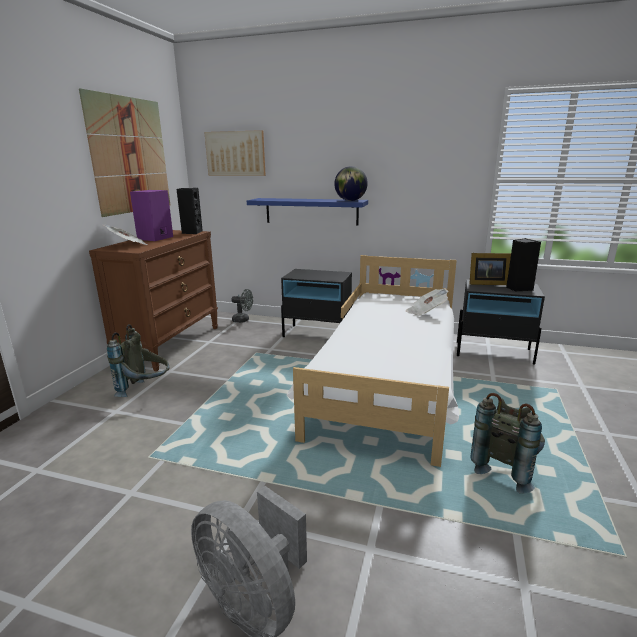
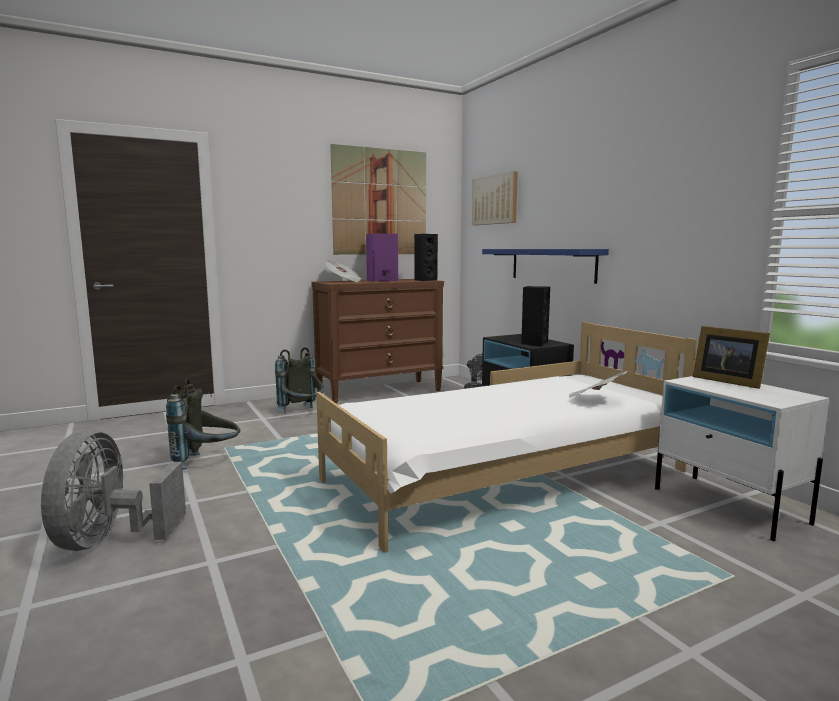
camera: 45 degrees right, 10 degrees down
(350, 201) = (576, 248): globe -> none
(494, 352) = (729, 505): black nightstand -> white nightstand
(506, 469) = (445, 592): grey backpack -> grey backpack (207, 462)
(518, 288) = (763, 394): black speaker -> black speaker (534, 344)

